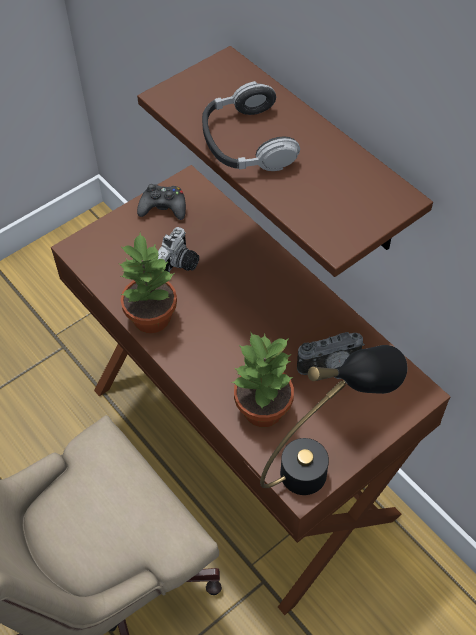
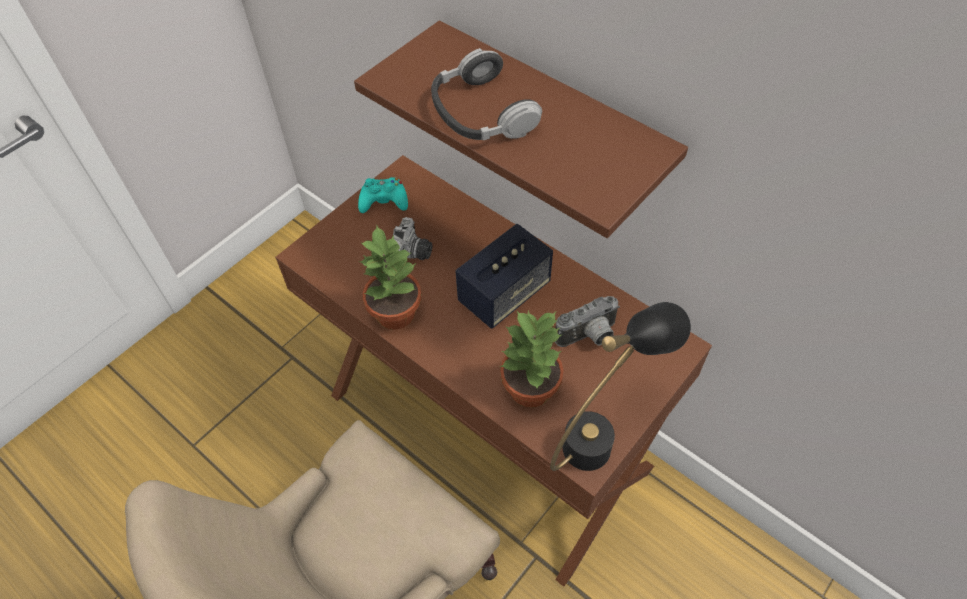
camera: 10 degrees left, 0 degrees up
(163, 207) = (384, 201): black game controller -> turquoise game controller
(259, 315) = (504, 293): none -> speaker

